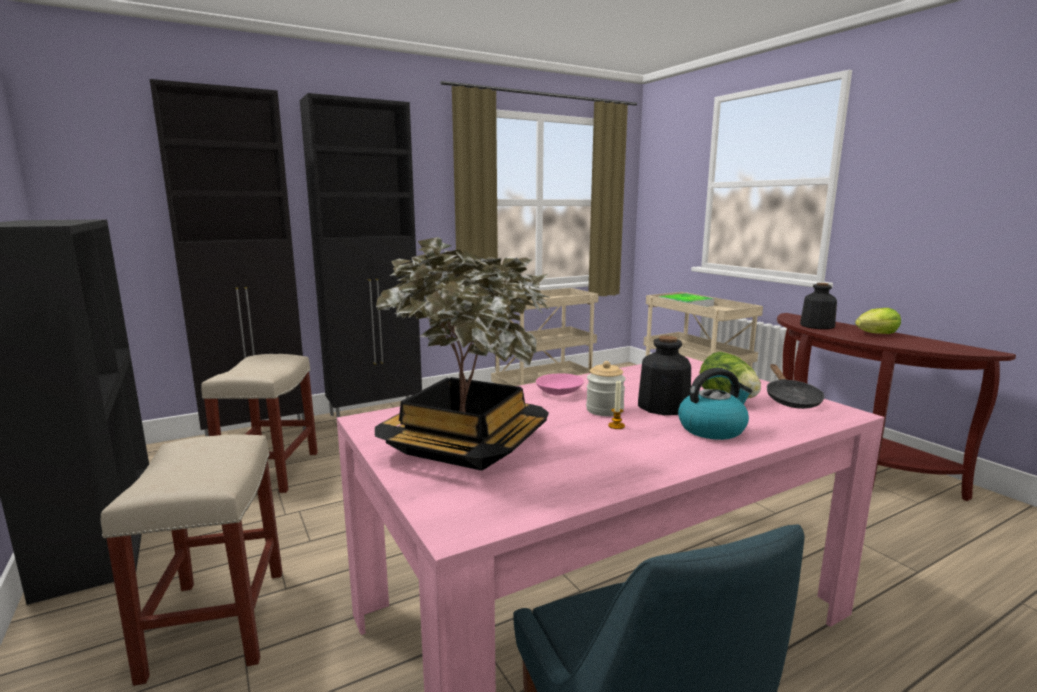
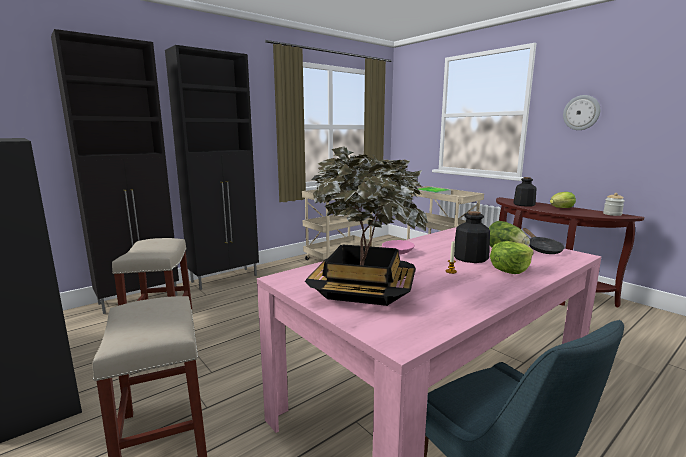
camera: 10 degrees left, 0 degrees up
(604, 410) = (436, 262): jar -> jar (612, 214)
(712, 429) = (510, 269): kettle -> lettuce
(921, 180) = (581, 112): none -> wall clock

